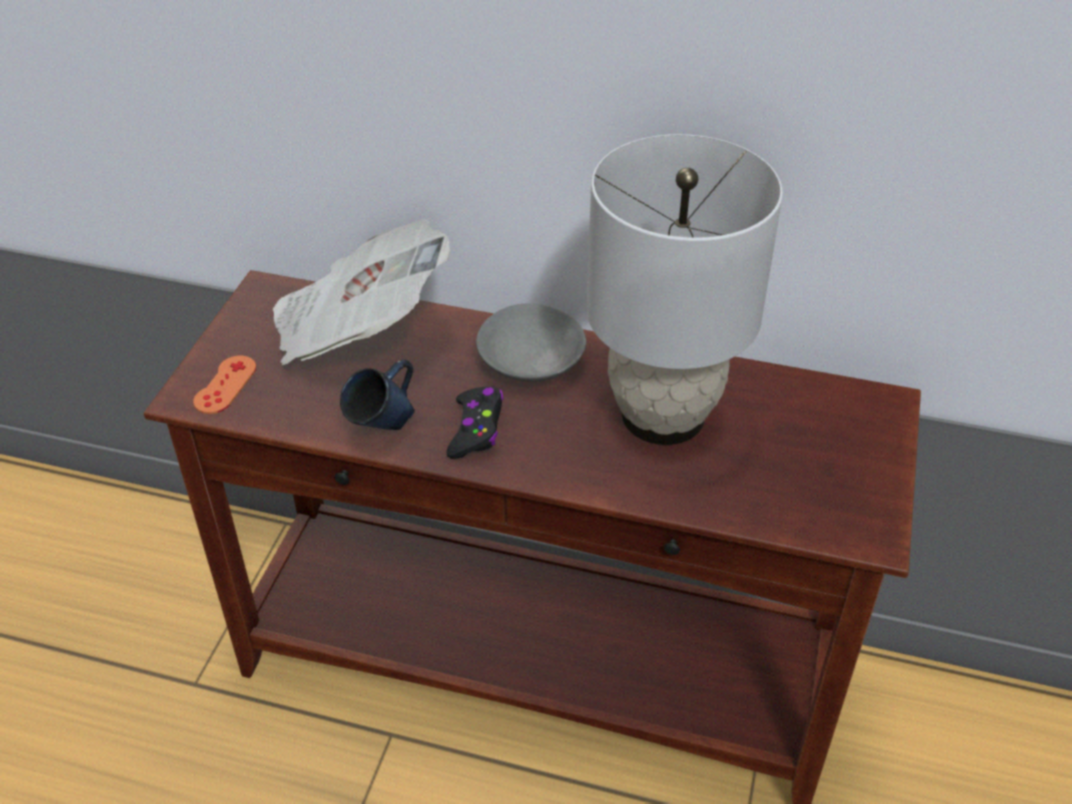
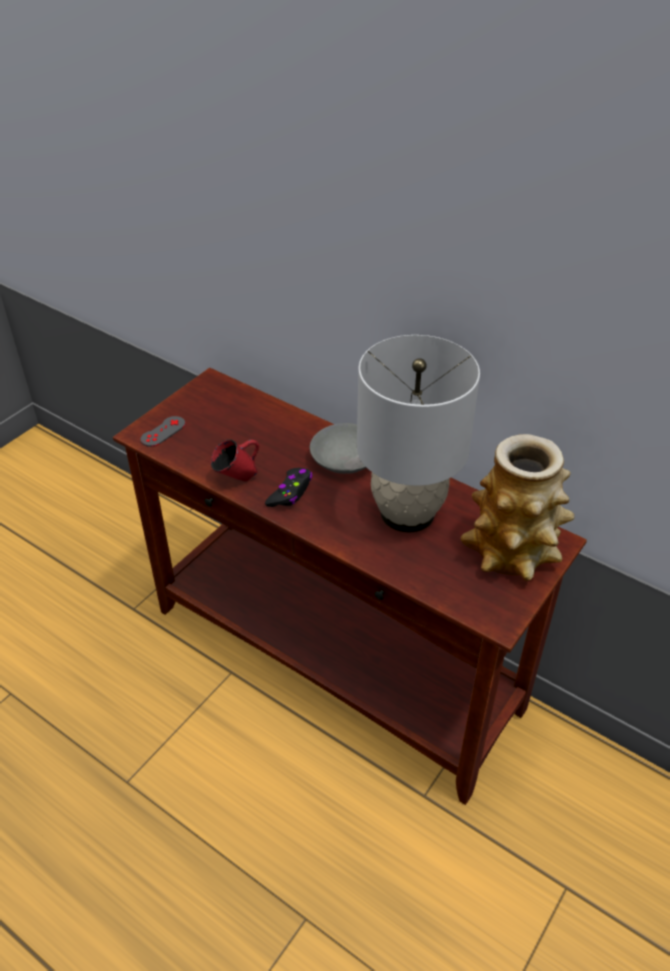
camera: 20 degrees right, 0 degrees up
(225, 385) = (163, 431): orange game controller -> grey game controller
(358, 330) = (252, 417): newspaper -> none
(384, 430) = (237, 479): blue mug -> red mug
(836, 433) = (512, 552): none -> vase

